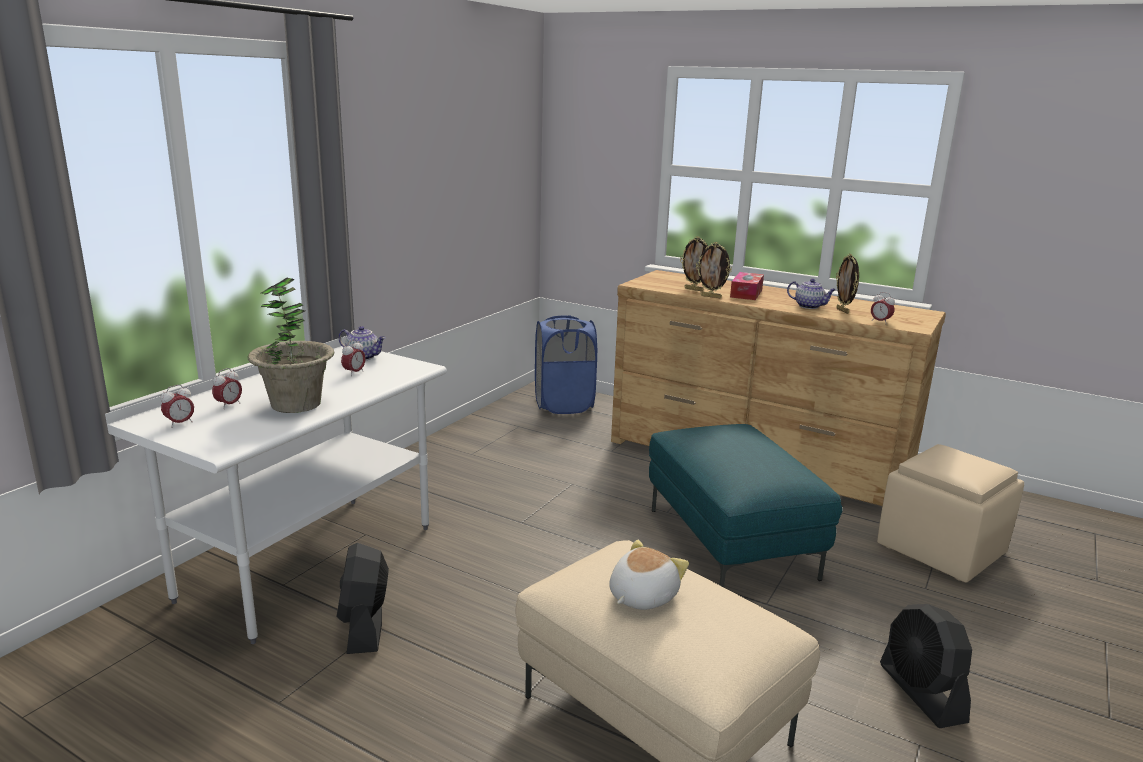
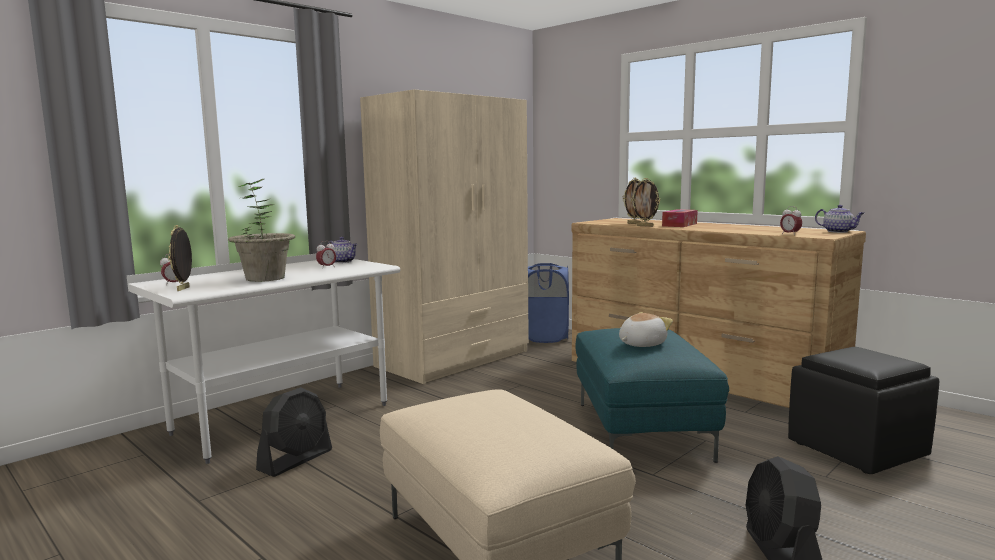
camera: 15 degrees right, 10 degrees down
(229, 405) = (218, 278): alarm clock -> none
(364, 626) = (296, 460): black fan -> black fan turned 150 degrees counterclockwise
(472, 446) = (454, 359): none -> beige wardrobe
(641, 596) = (474, 414): plush toy -> plush toy (641, 344)
(809, 306) = (730, 229): teapot -> teapot (838, 231)
(843, 311) = (760, 230): picture frame -> picture frame (184, 289)
(942, 549) = (858, 449): beige ottoman -> black ottoman

